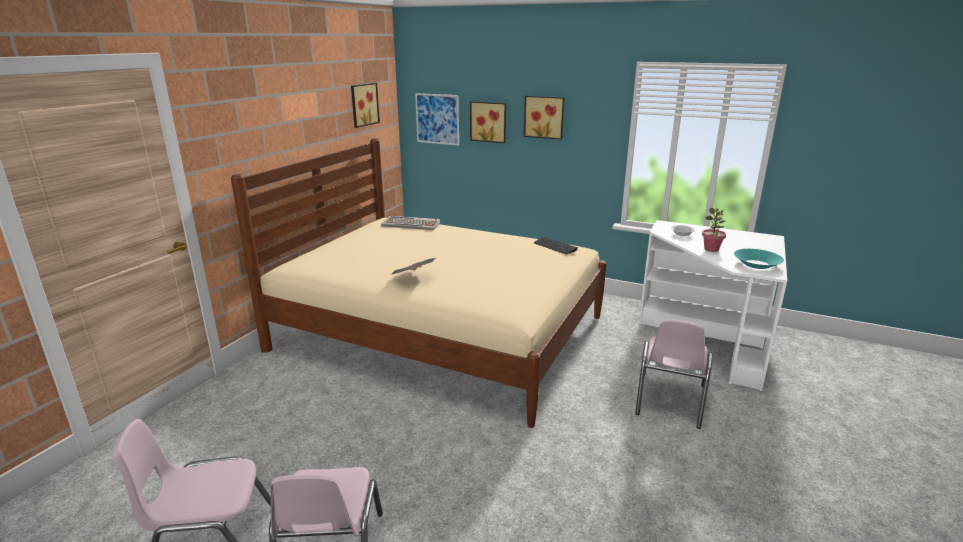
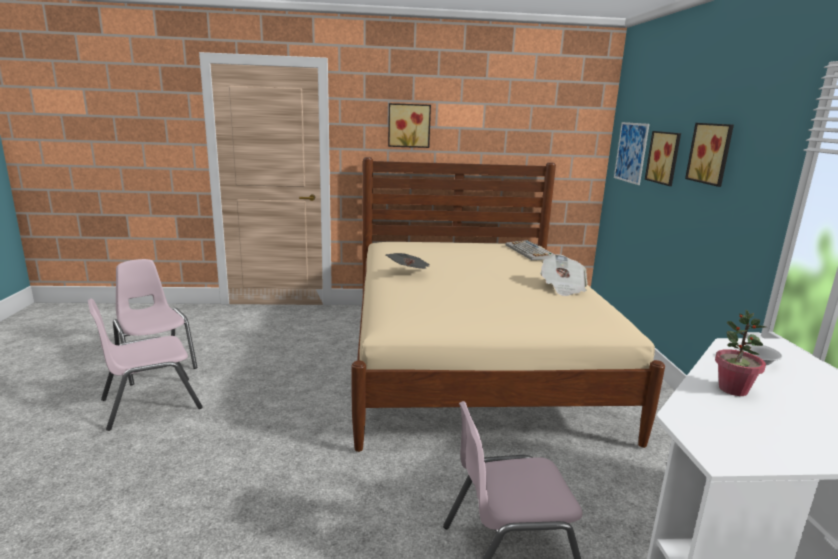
camera: 60 degrees right, 5 degrees down
(363, 104) = (549, 126): picture -> picture (409, 125)
(506, 240) = (562, 288): none -> newspaper
(555, 246) = (592, 311): keyboard -> none
(757, 264) = (741, 438): turquoise bowl -> none

